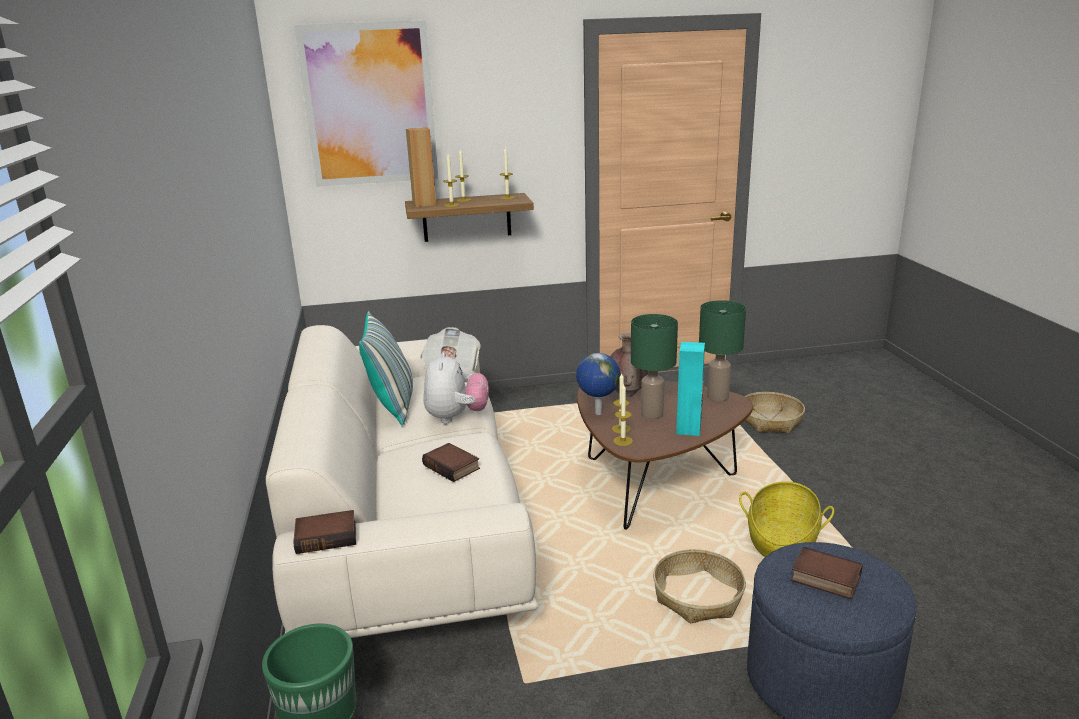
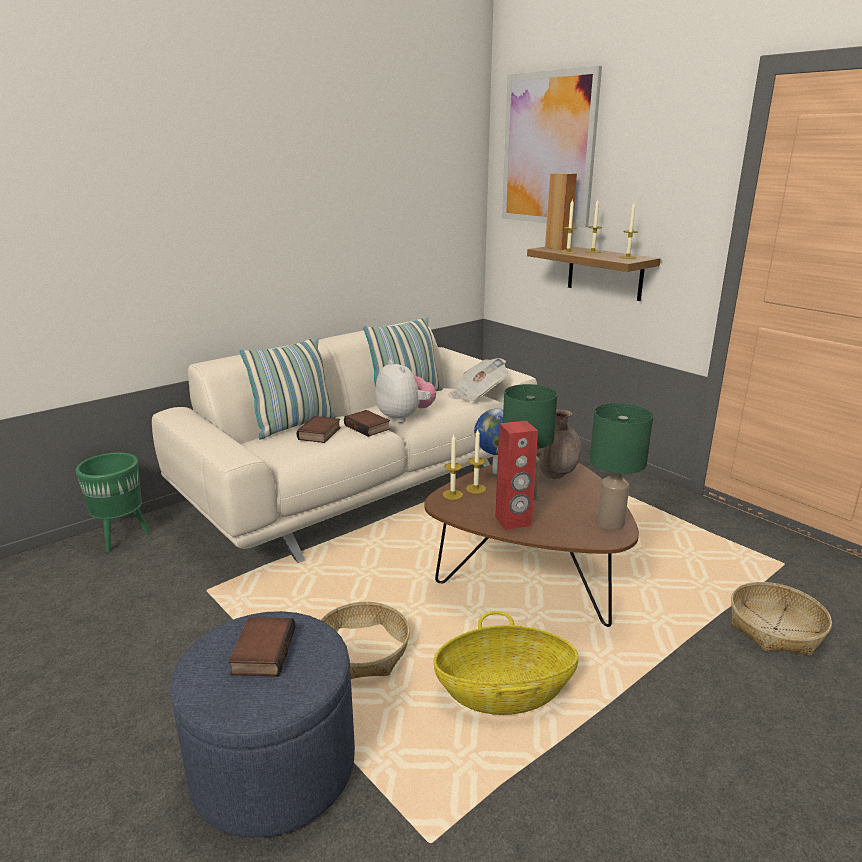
camera: 60 degrees right, 0 degrees up
(327, 536) = (182, 416): book -> book (368, 427)
(388, 483) = (294, 425): none -> pillow
(456, 417) = (404, 417): plush toy -> plush toy turned 90 degrees counterclockwise
(689, 429) = (513, 521): turquoise speaker -> red speaker

